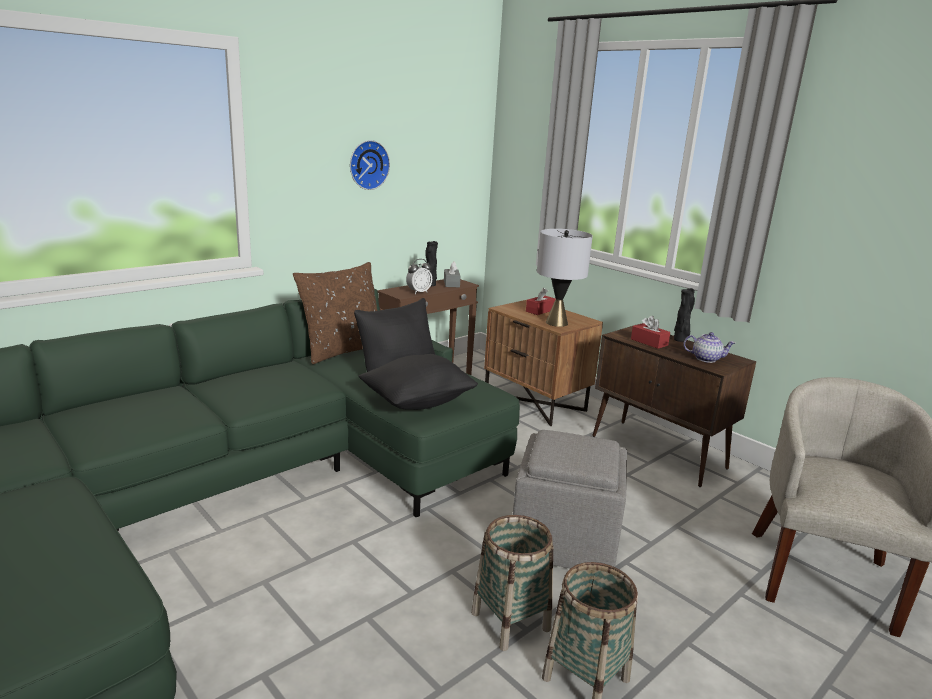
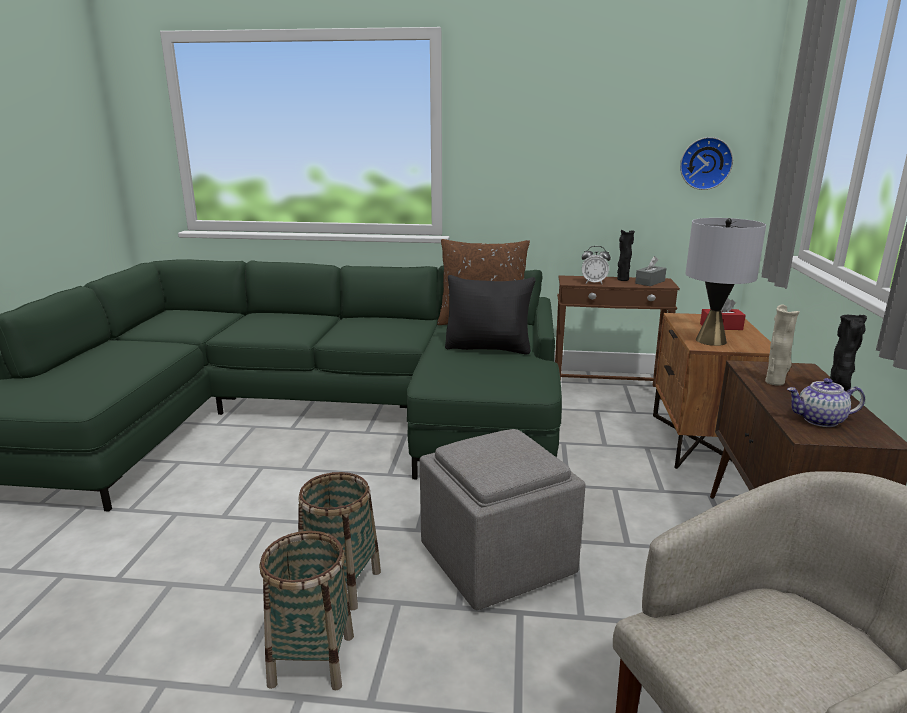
camera: 50 degrees right, 0 degrees up
(367, 164) = (574, 144): wall clock -> wall clock (705, 163)
(418, 402) = (453, 371): black pillow -> none
(649, 342) = (775, 382): red tissue box -> beige vase
(706, 359) = (820, 420): teapot -> teapot turned 120 degrees clockwise

